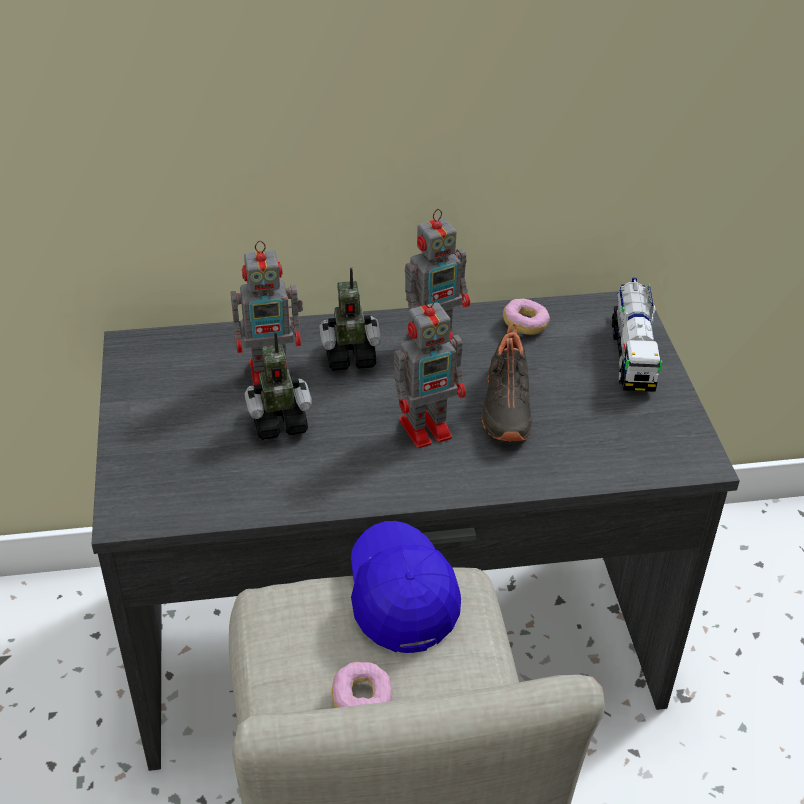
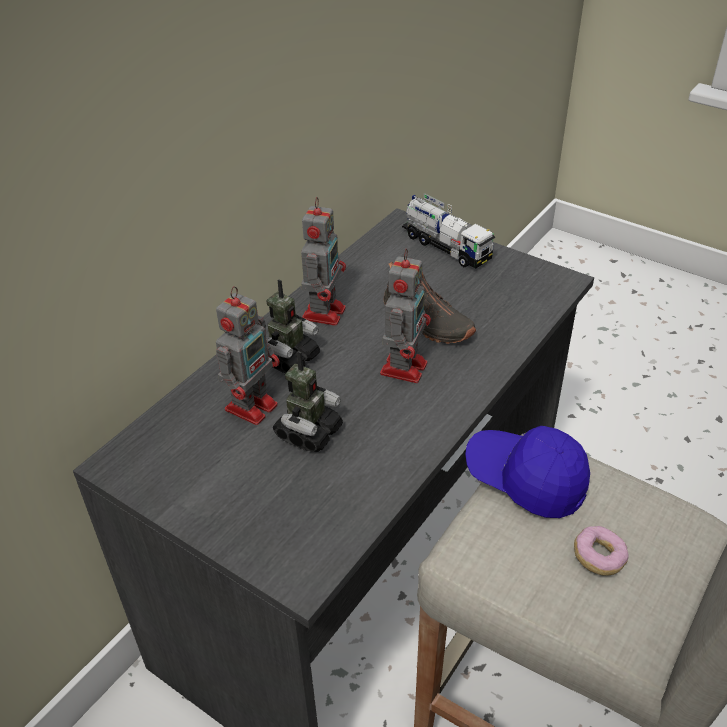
camera: 45 degrees left, 0 degrees up
(525, 325) = (364, 269): donut -> none

